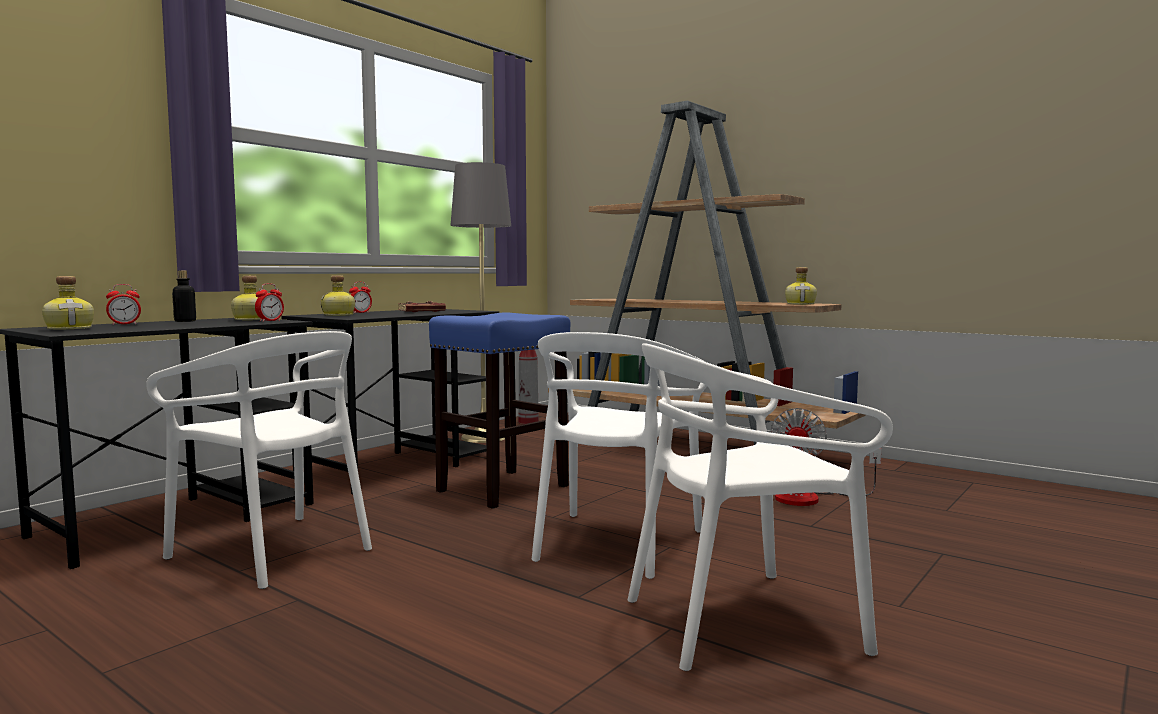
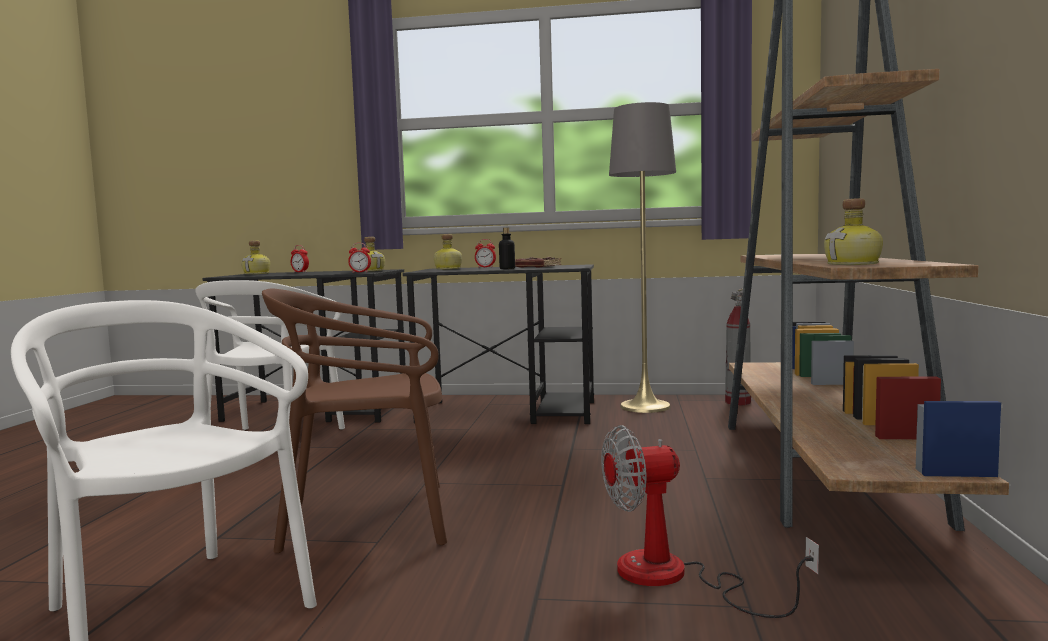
camera: 60 degrees right, 0 degrees up
(185, 321) = (339, 271): bottle -> bottle (507, 268)
(502, 489) = (487, 450): blue stool -> none
(615, 543) = (369, 519): white chair -> brown chair

